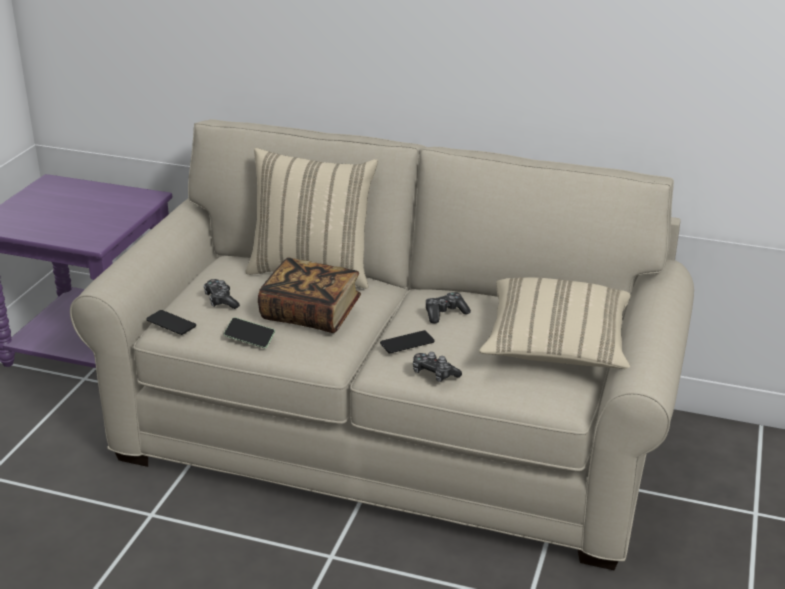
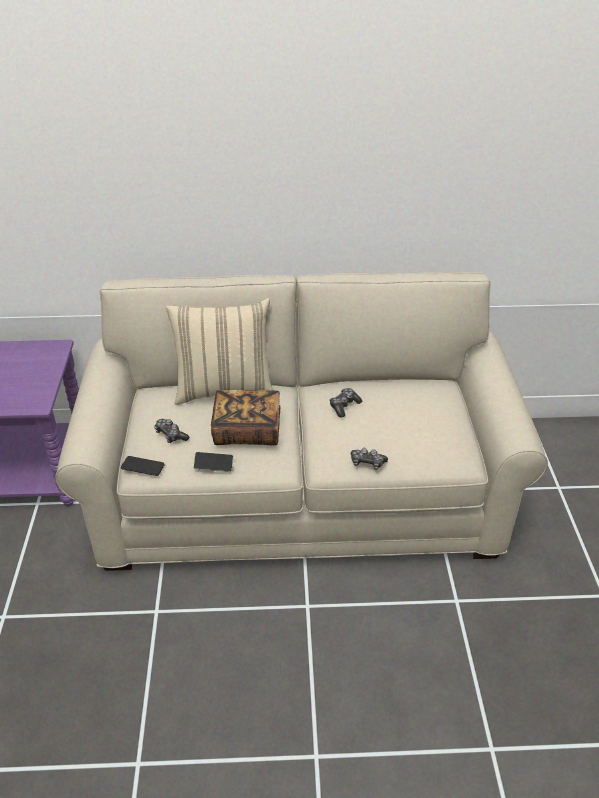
camera: 20 degrees left, 10 degrees up
(407, 342) = (332, 439): phone -> none
(556, 348) = (436, 417): beige pillow -> none

